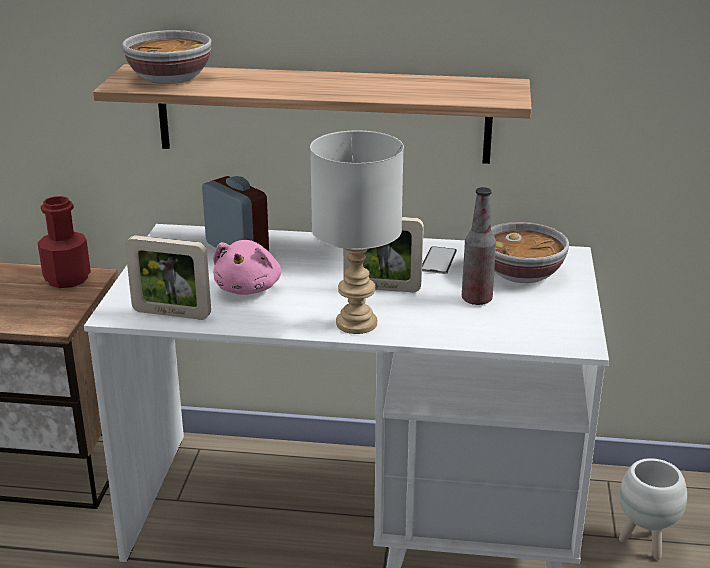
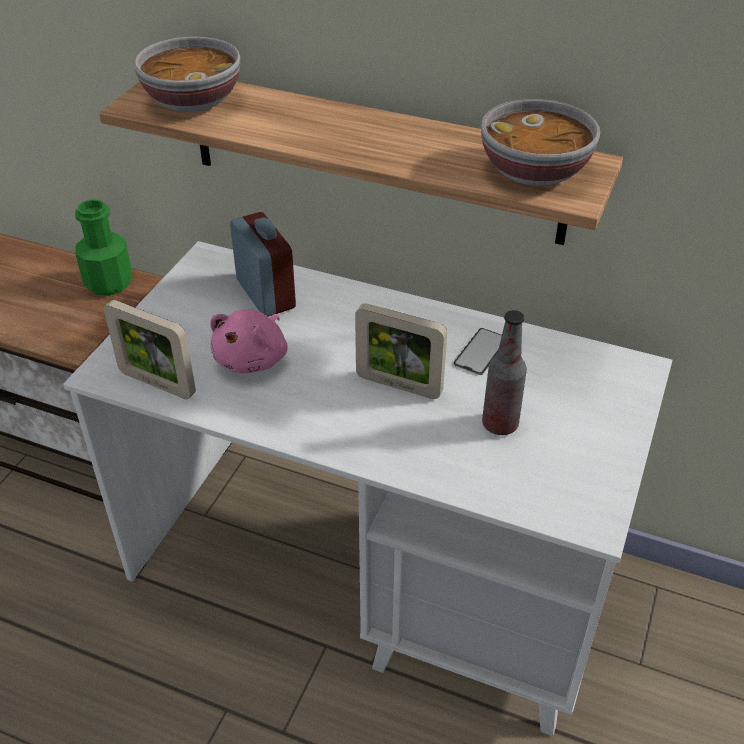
camera: 15 degrees right, 15 degrees up
(67, 278) = (109, 282): red bottle -> green bottle
(357, 322) = (348, 436): grey table lamp -> none
(522, 274) = (571, 391): bowl -> bowl (535, 172)
(645, 543) = (670, 681): white planter -> none

